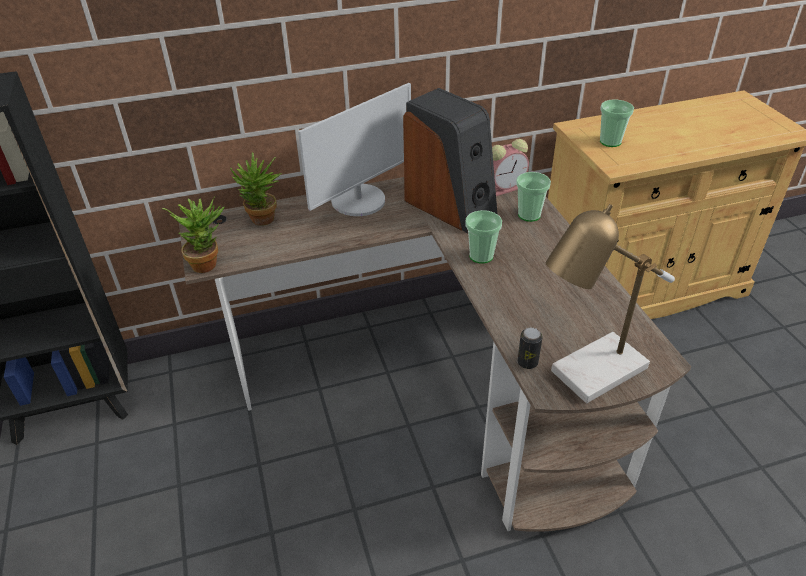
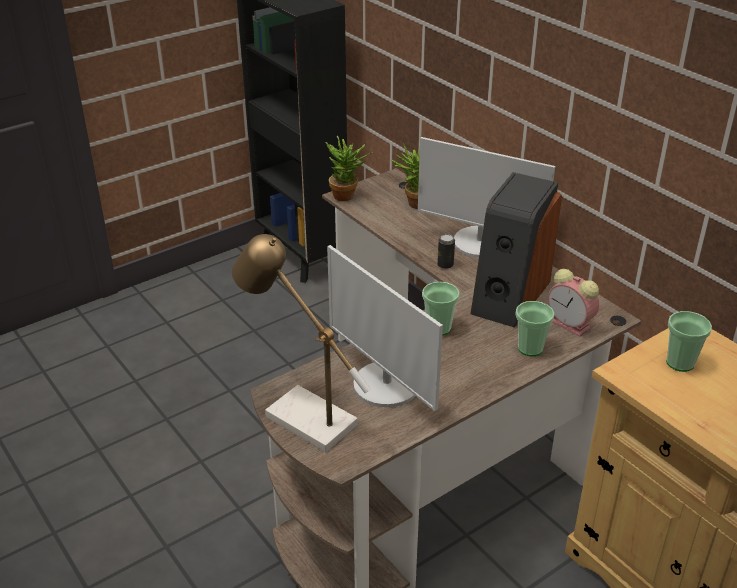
camera: 70 degrees right, 5 degrees down
(527, 362) = (302, 377): can -> can (445, 265)
(556, 307) = (386, 385): none -> monitor

